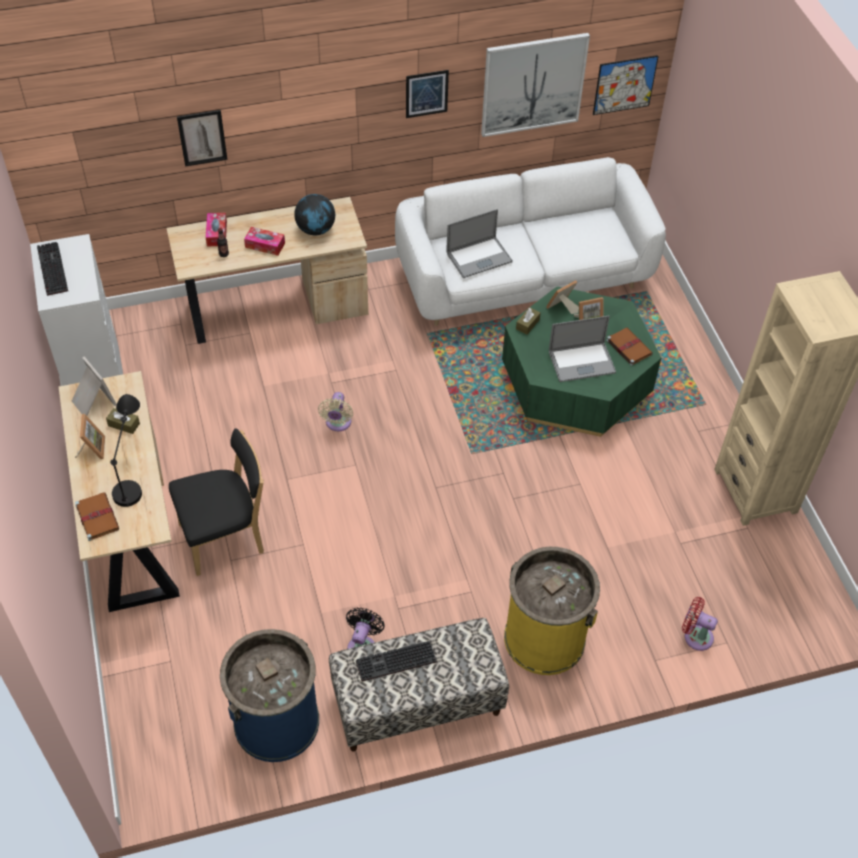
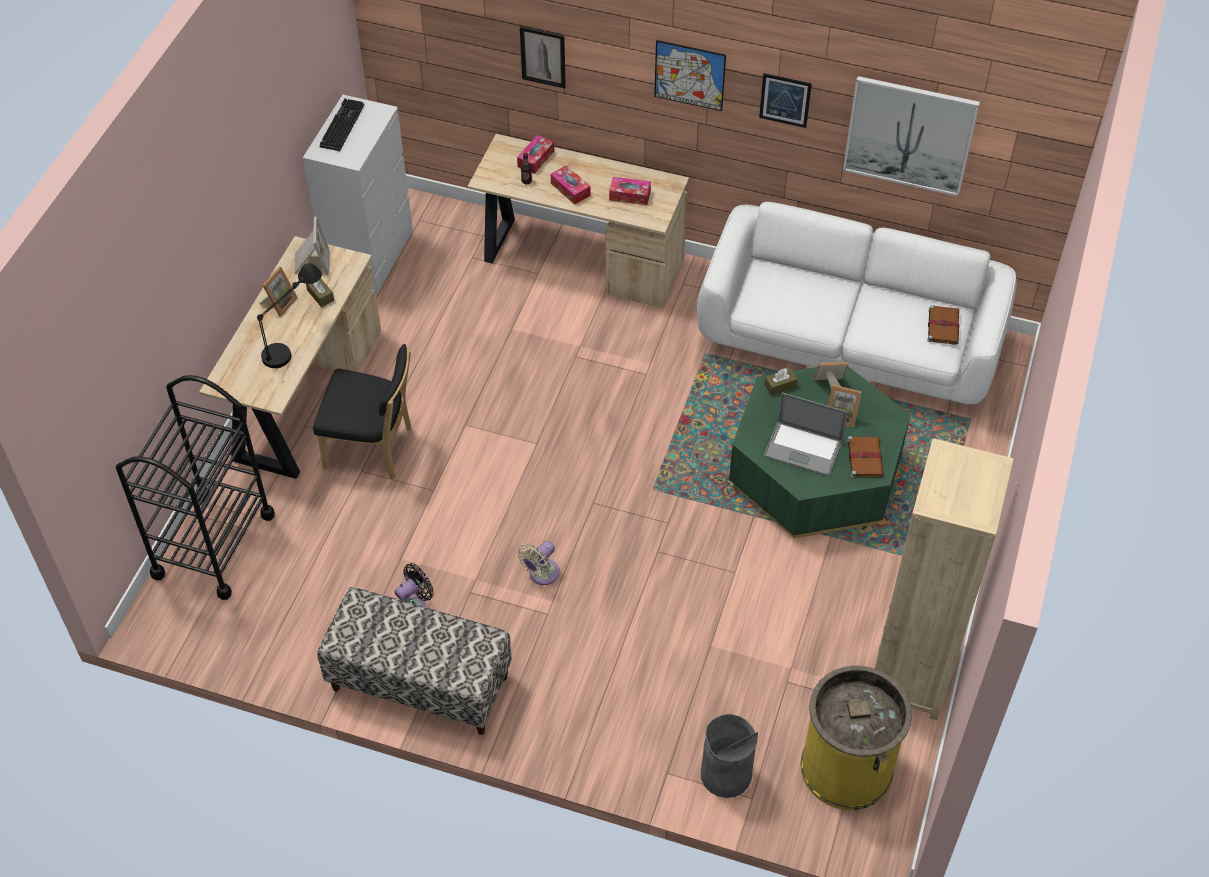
camera: 35 degrees right, 0 degrees up
(97, 516) = (238, 363): brown book -> brown book (943, 326)
(150, 691) = (213, 545): none -> black cart
(276, 721) = (292, 628): blue trash can -> none
(316, 229) = (629, 195): globe -> tissue box
(338, 423) = (551, 397): beige fan -> beige fan (541, 574)
(395, 663) = (396, 625): keyboard -> none
(479, 257) = (783, 297): laptop -> none
(544, 638) = (579, 693): yellow trash can -> yellow trash can (846, 767)
(624, 85) = (1022, 177): picture -> picture (689, 75)
(695, 636) = (726, 774): red fan -> grey trash can

